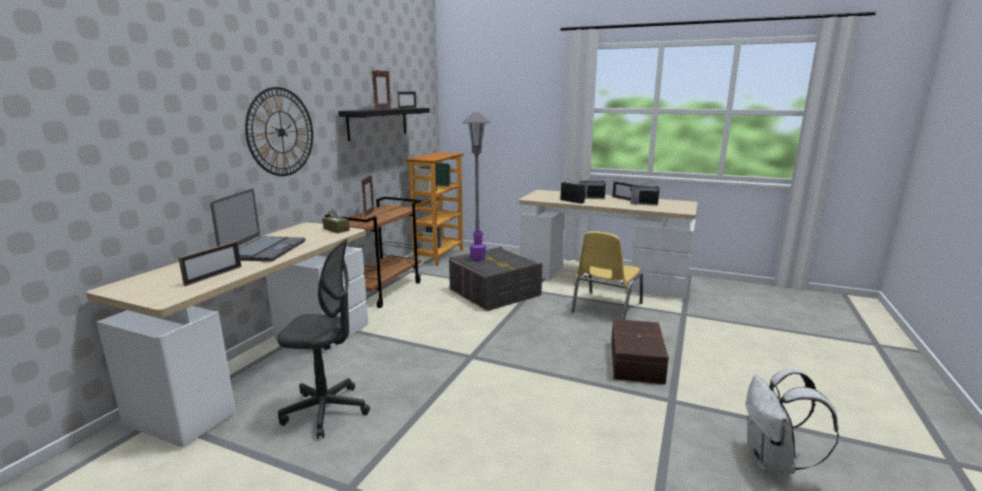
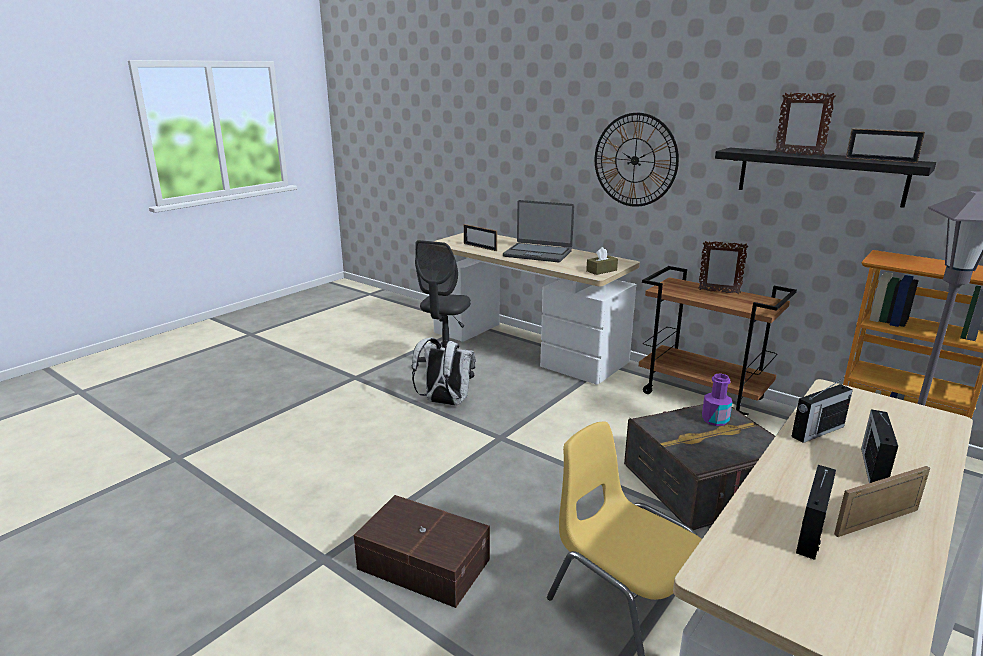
camera: 105 degrees right, 5 degrees up
(773, 462) = (178, 589): white backpack -> white backpack (444, 402)

